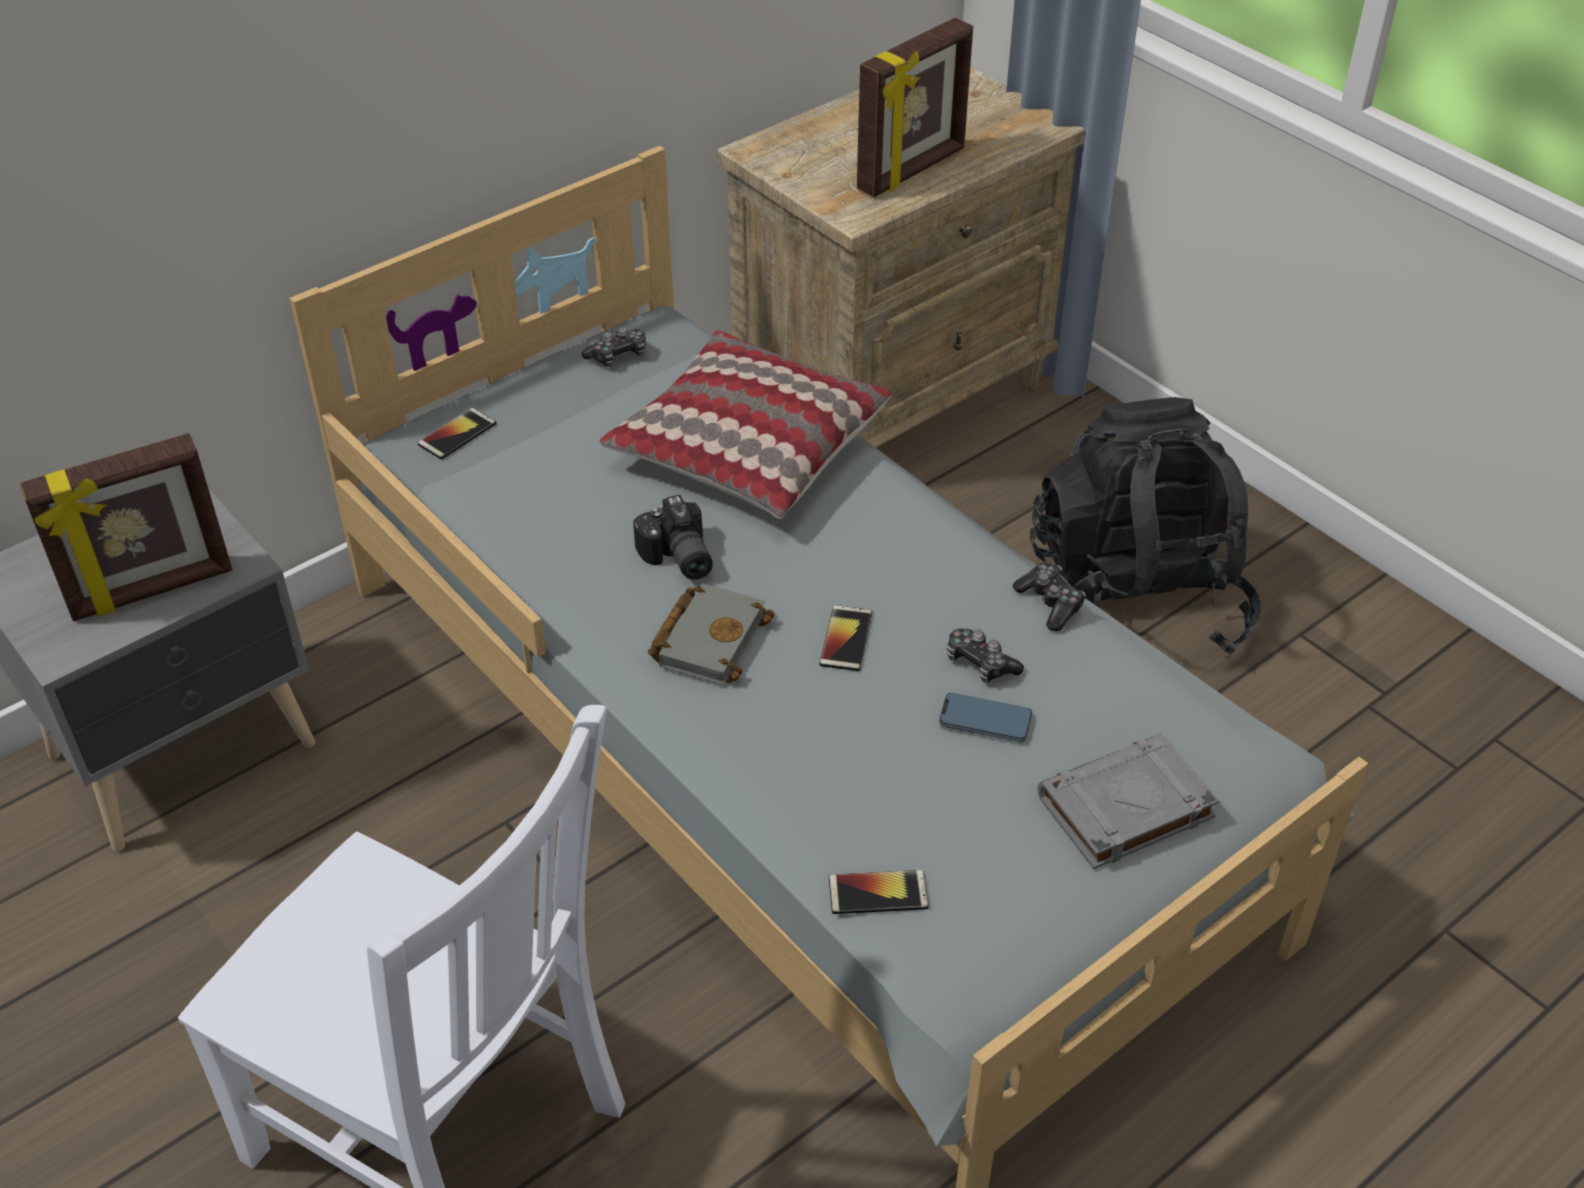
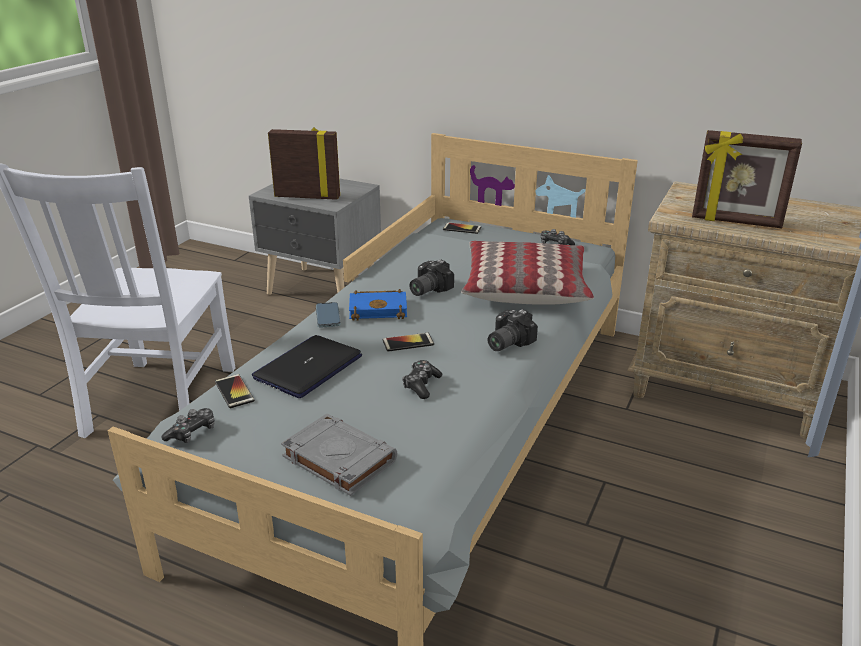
camera: 65 degrees right, 15 degrees down
(152, 591) = (307, 196): picture frame -> picture frame turned 150 degrees clockwise
(709, 638) = (379, 309): grey book -> blue book
(854, 780) = (308, 367): none -> laptop
(910, 533) = (506, 342): none -> camera
(985, 721) = (377, 396): phone -> phone (328, 317)
(1050, 603) = (491, 398): game controller -> game controller (192, 433)
(1135, 602) = (662, 530): black backpack -> none

